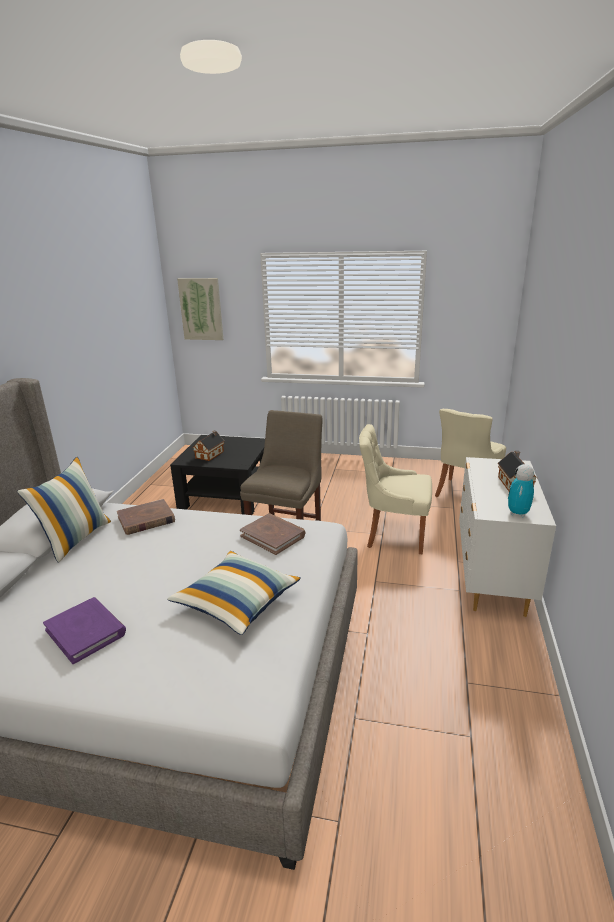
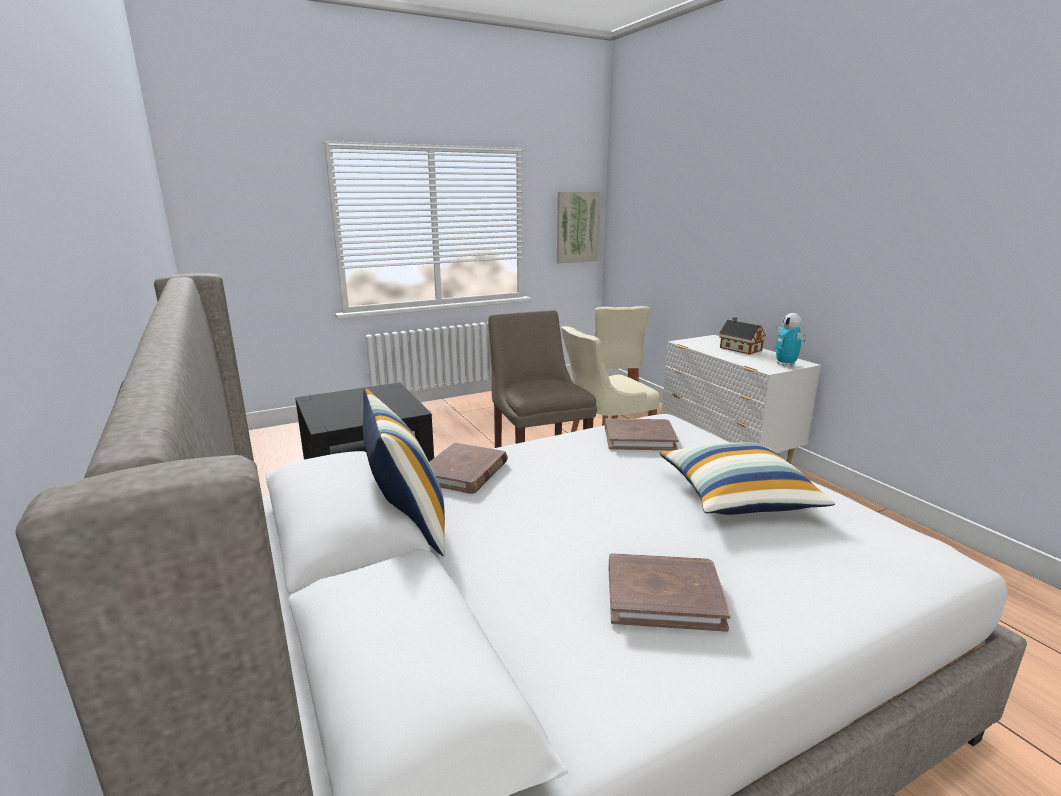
camera: 40 degrees left, 5 degrees down
(86, 632) = (663, 595): purple book -> brown book
(201, 309) = (233, 221): picture -> picture (577, 227)
(210, 454) = (351, 411): toy house -> none

